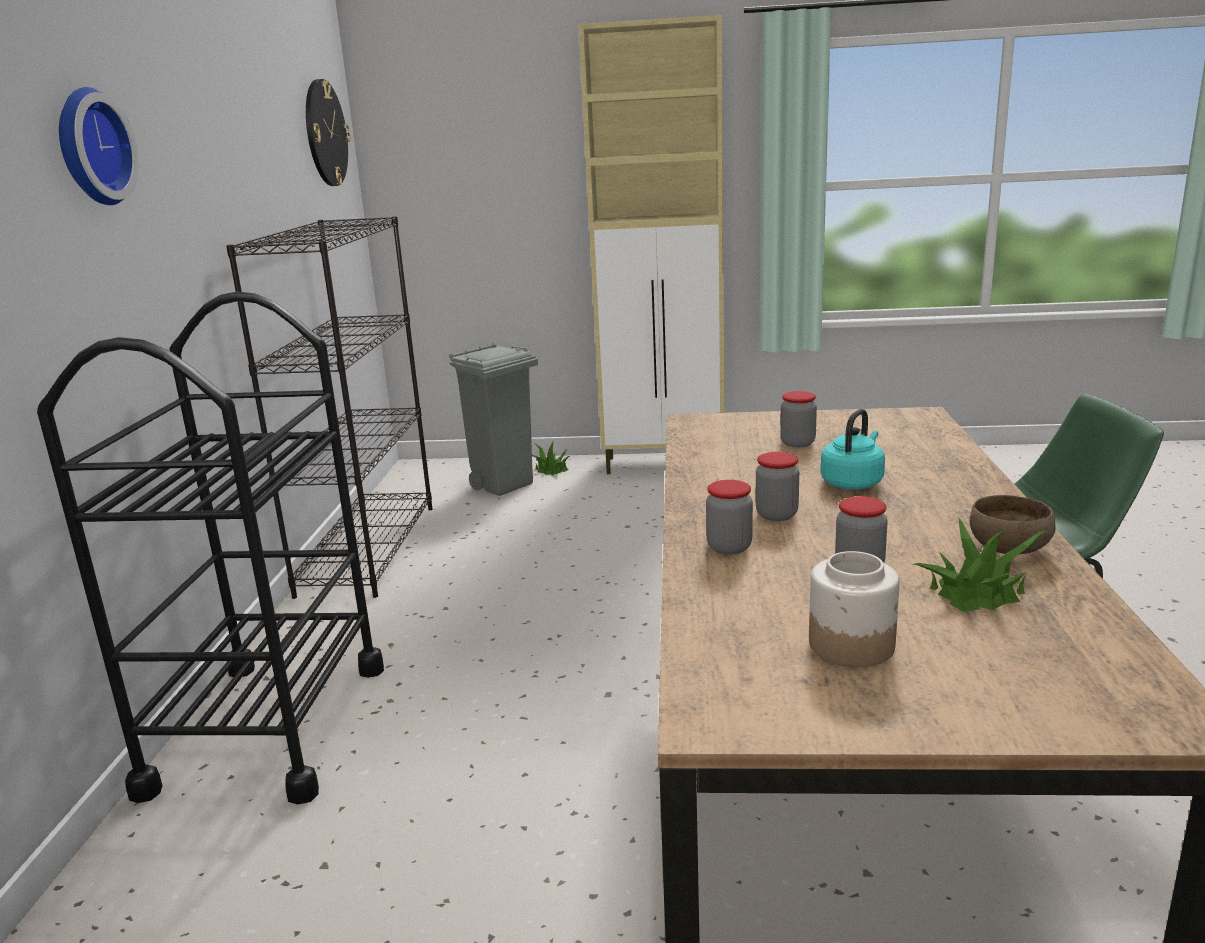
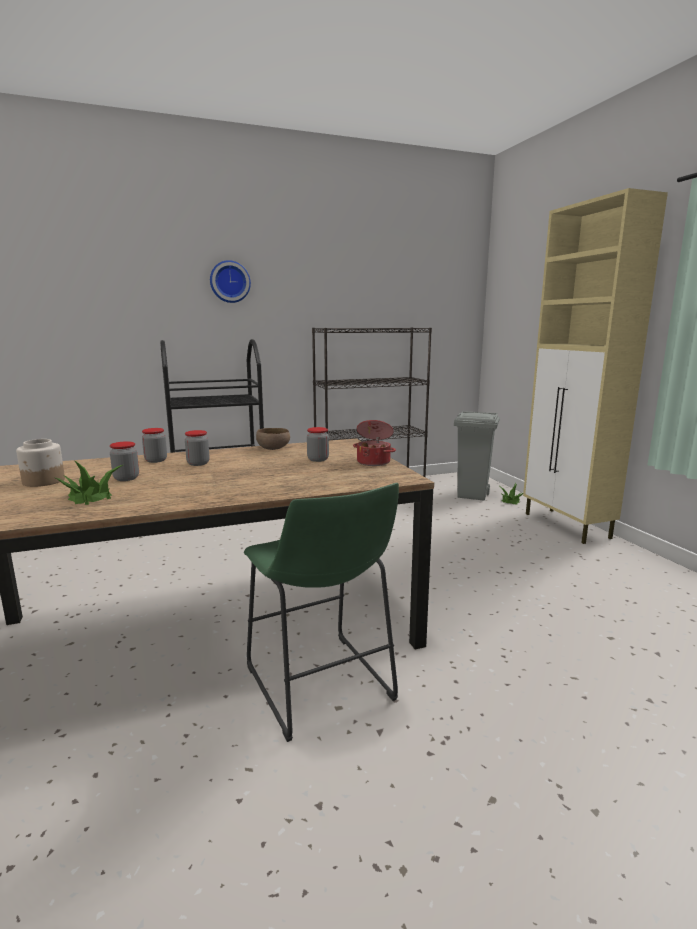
camera: 65 degrees right, 5 degrees down
(325, 133) = (444, 285): wall clock -> none
(831, 419) = (374, 462): none -> cooking pot
(853, 482) = (251, 471): turquoise kettle -> none
(1007, 548) = (148, 501): brown bowl -> brown bowl (274, 449)

